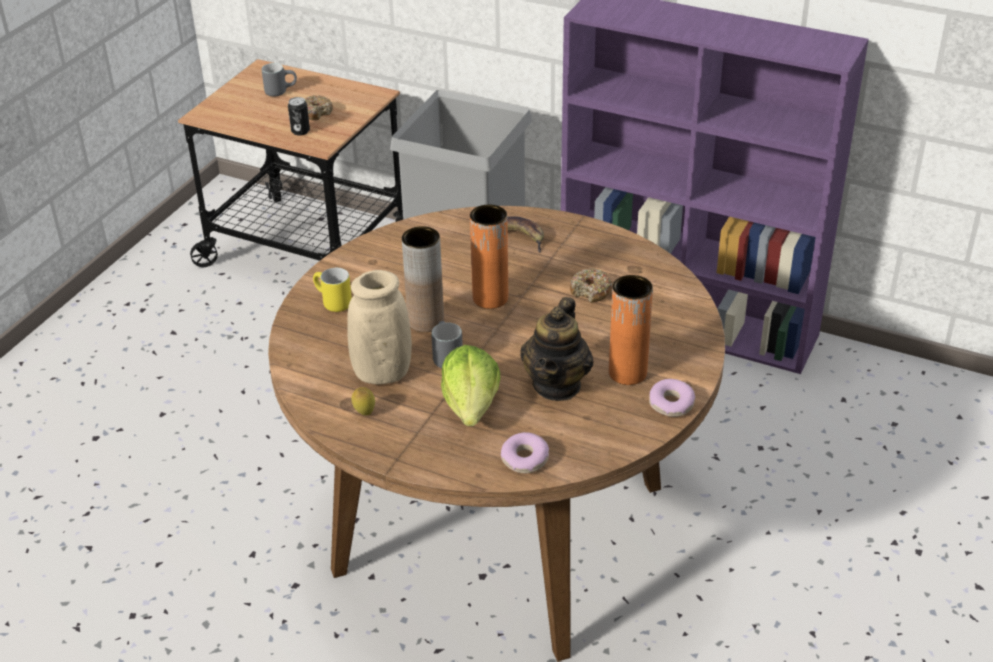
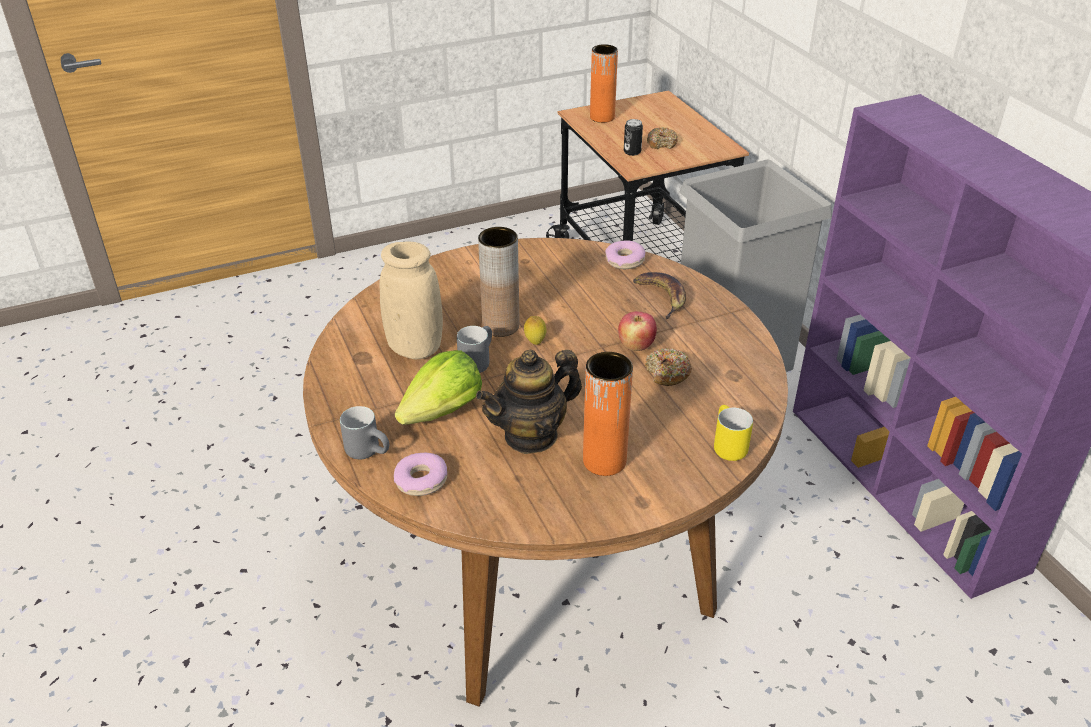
camera: 40 degrees right, 0 degrees up
(280, 91) = (655, 118): grey mug -> grey mug (370, 451)
(331, 303) = (453, 276): yellow mug -> yellow mug (725, 445)
(364, 413) = (361, 370): lemon -> lemon (535, 342)
(490, 298) = (575, 334): orange vase -> orange vase (602, 117)
(544, 283) = (636, 346): none -> apple
(671, 404) = (605, 512): donut -> donut (624, 261)

